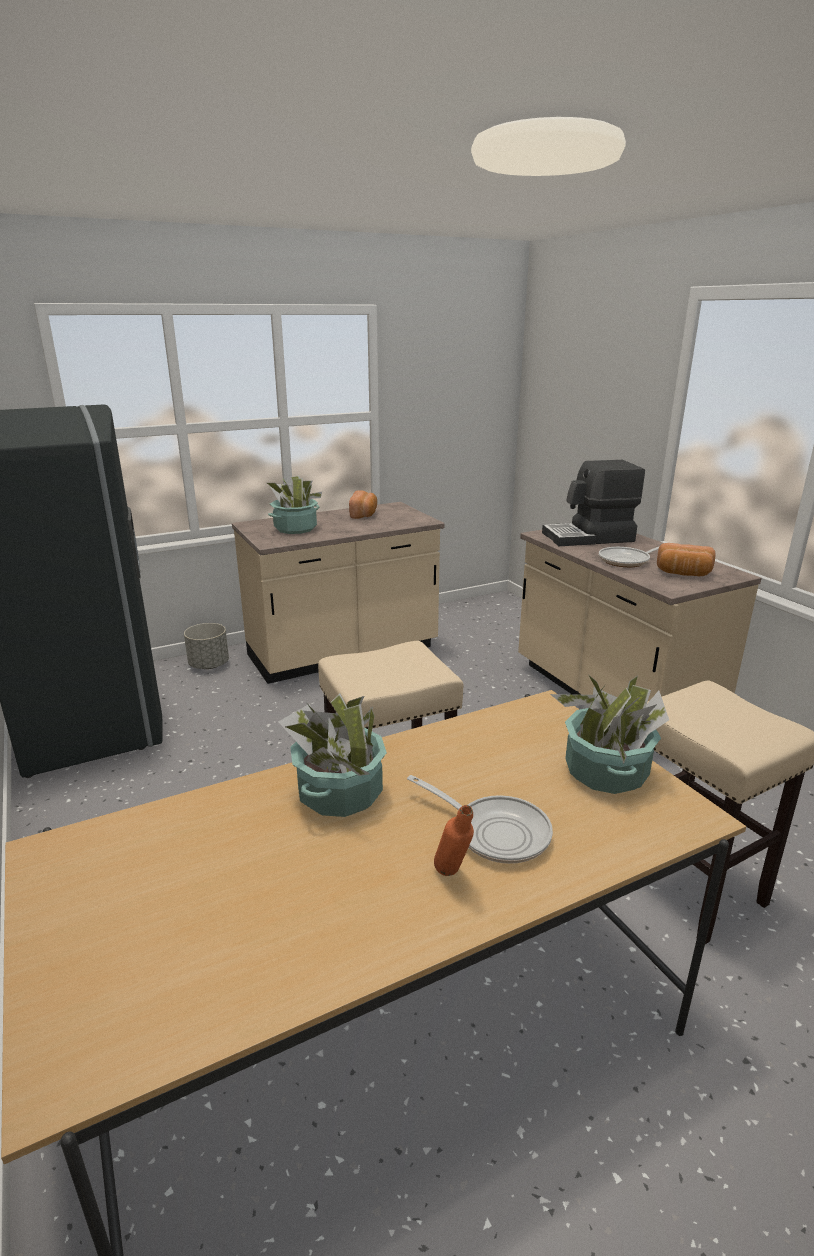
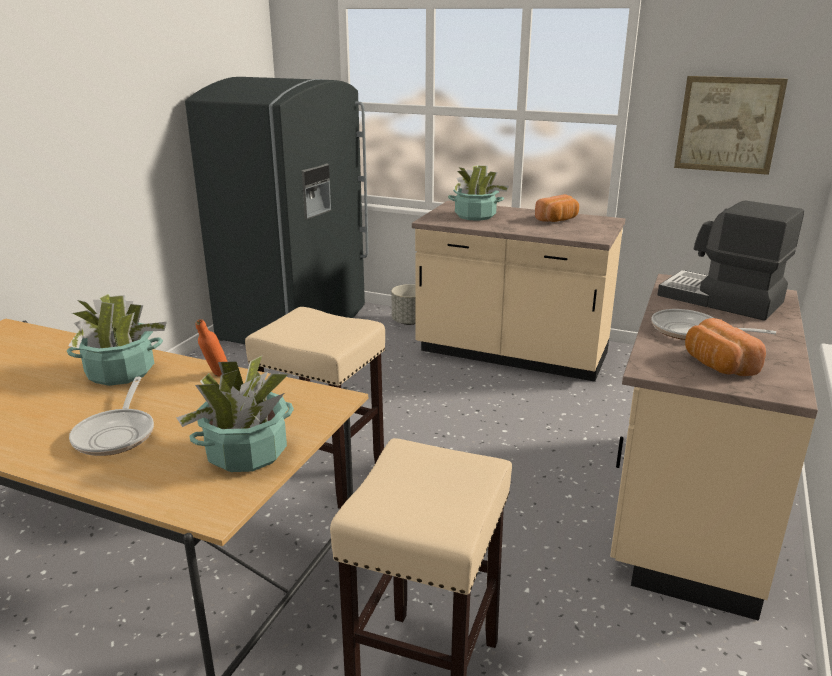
camera: 50 degrees right, 0 degrees up
(451, 410) = (728, 125): none -> picture
(453, 877) = (50, 436): orange bottle -> orange bottle (216, 377)

